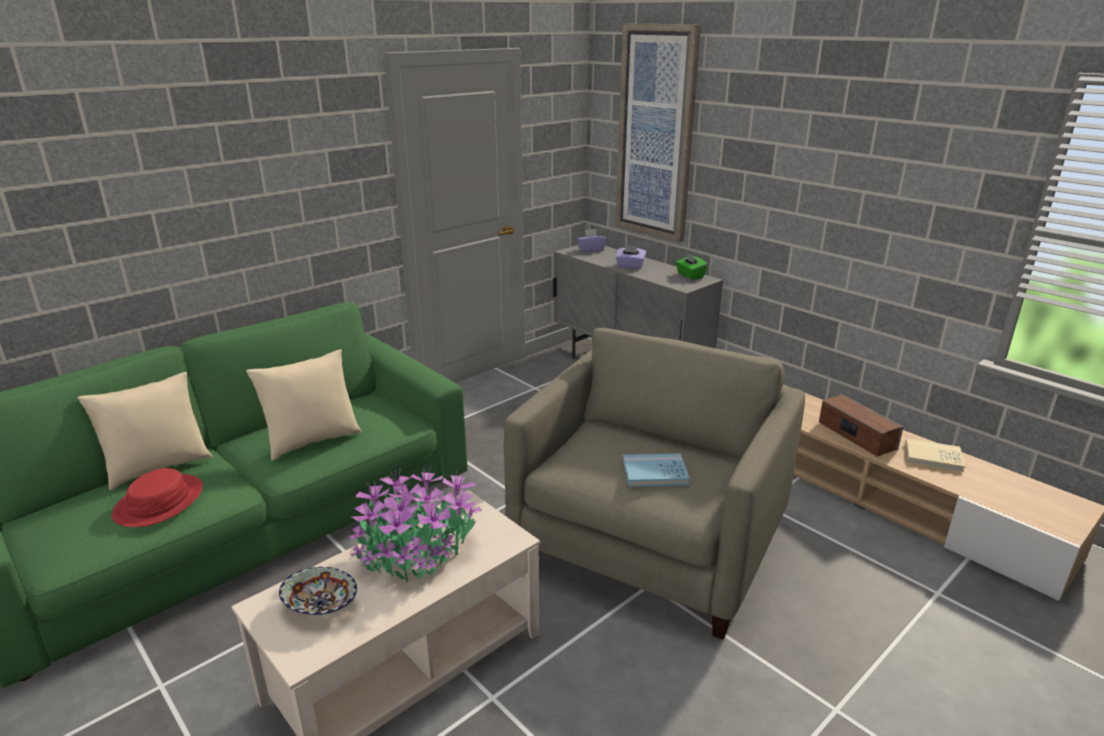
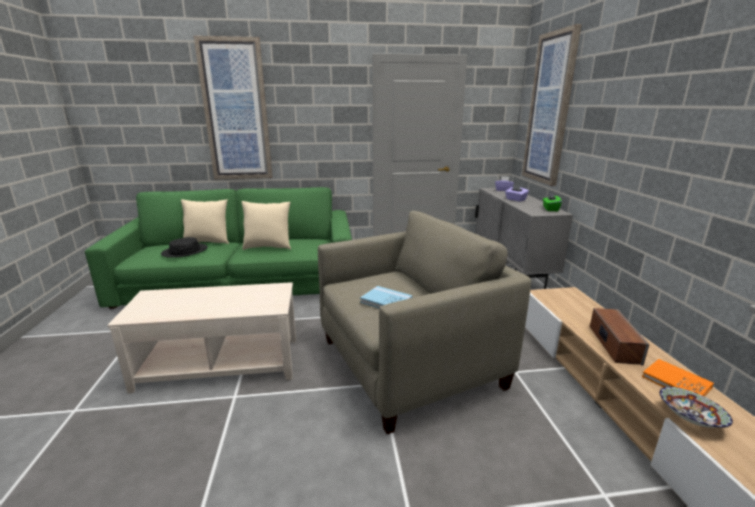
camera: 35 degrees right, 5 degrees down
(143, 186) = (236, 111): none -> picture
(159, 502) = (185, 251): red hat -> black hat
(320, 607) = (163, 302): bowl -> bowl (689, 419)
(417, 553) = (229, 298): potted plant -> none
(933, 457) = (676, 382): beige book -> orange book

